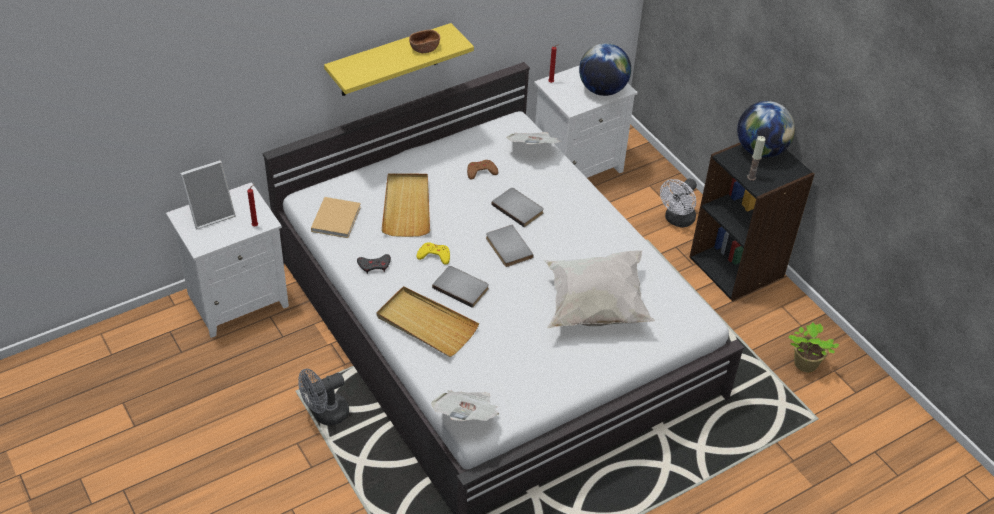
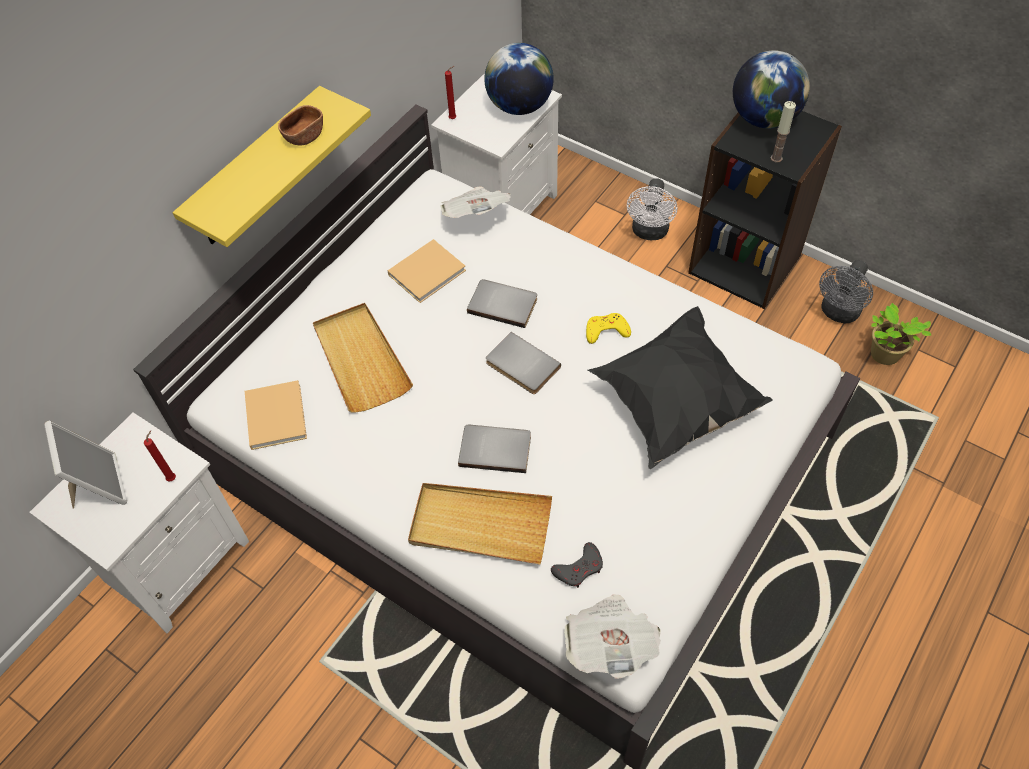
camera: 20 degrees left, 10 degrees up
(211, 214) = (98, 486): picture frame -> picture frame turned 60 degrees counterclockwise
(325, 414) = (375, 678): grey fan -> grey fan (838, 313)
(374, 265) = (364, 465): grey game controller -> grey game controller (579, 568)
(434, 255) = (435, 417): yellow game controller -> yellow game controller (606, 331)
(481, 172) = (428, 271): brown game controller -> beige book
(594, 307) = (673, 405): white pillow -> black pillow

